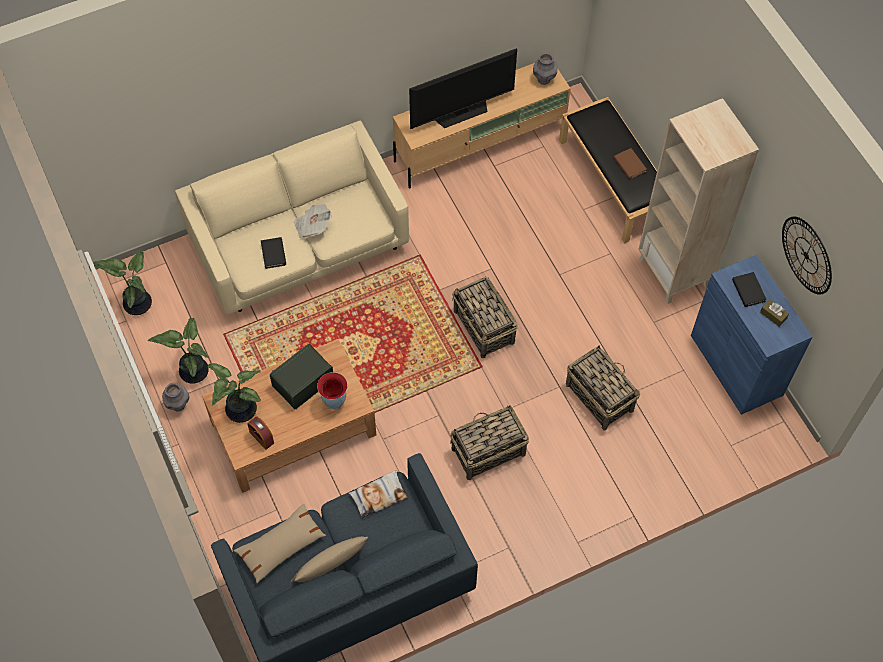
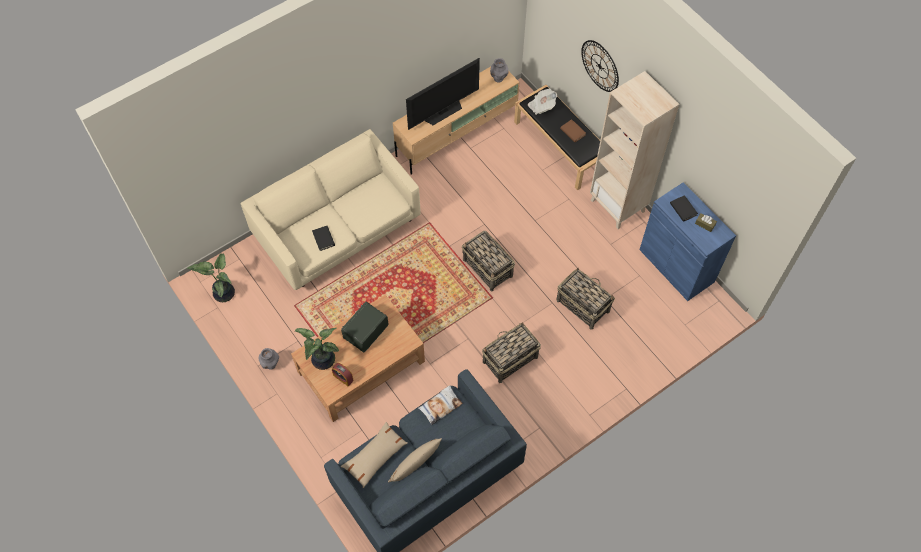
camera: 10 degrees left, 0 degrees up
(192, 370) = (276, 336): potted plant -> none
(312, 226) = (349, 213): newspaper -> newspaper (541, 106)
(334, 403) = (392, 342): vase -> none
(806, 255) = (726, 176): wall clock -> wall clock (600, 66)

